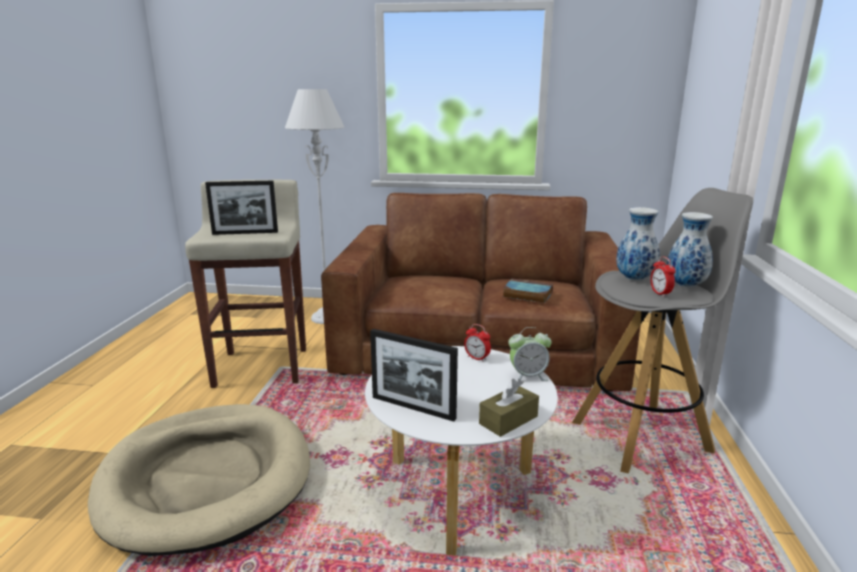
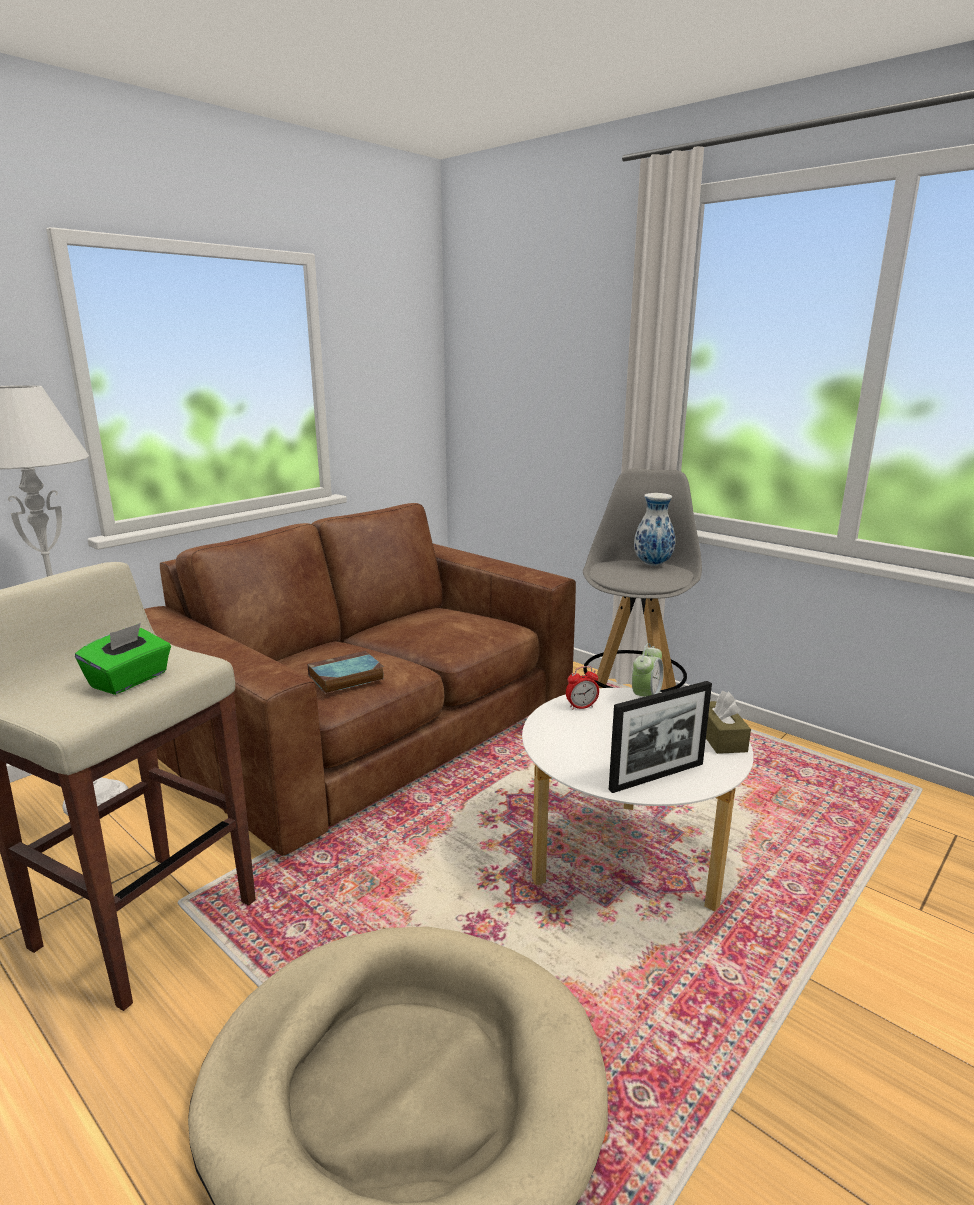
camera: 55 degrees left, 0 degrees up
(245, 233) = (130, 680): picture frame -> green tissue box
(526, 294) = (461, 631): book -> book (345, 678)
(635, 279) = (620, 571): vase -> none
(660, 293) = (665, 576): alarm clock -> none

